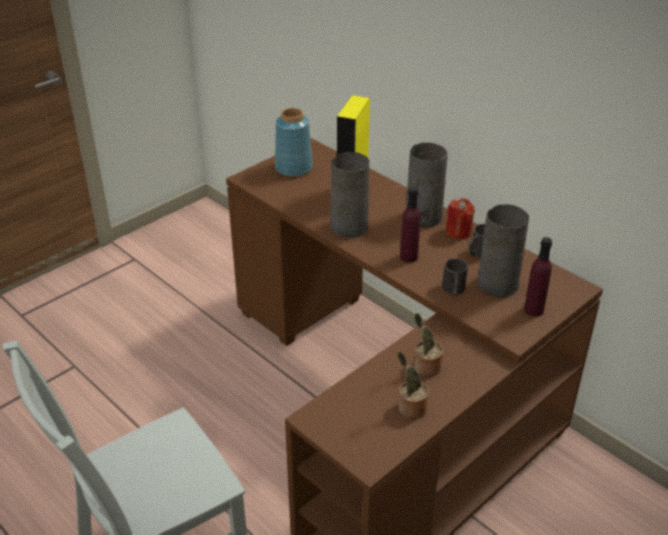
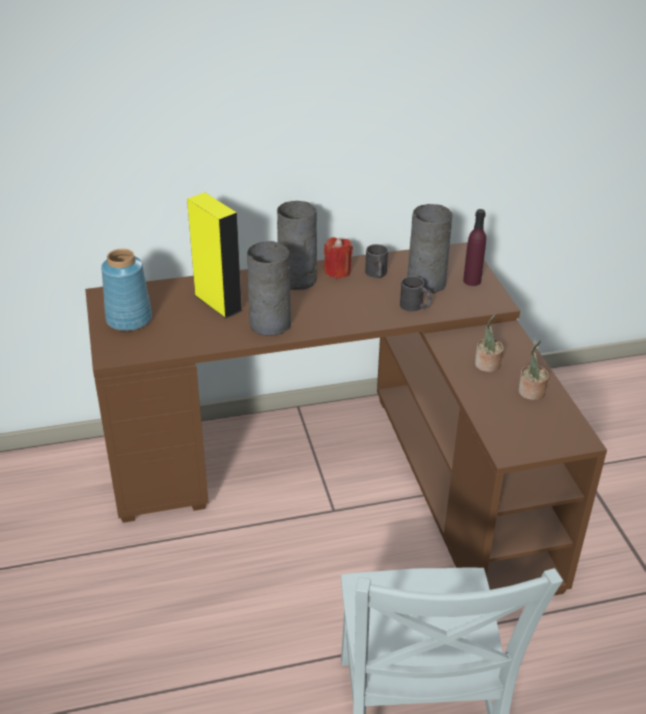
camera: 60 degrees left, 0 degrees up
(408, 257) = (348, 310): purple bottle -> none

